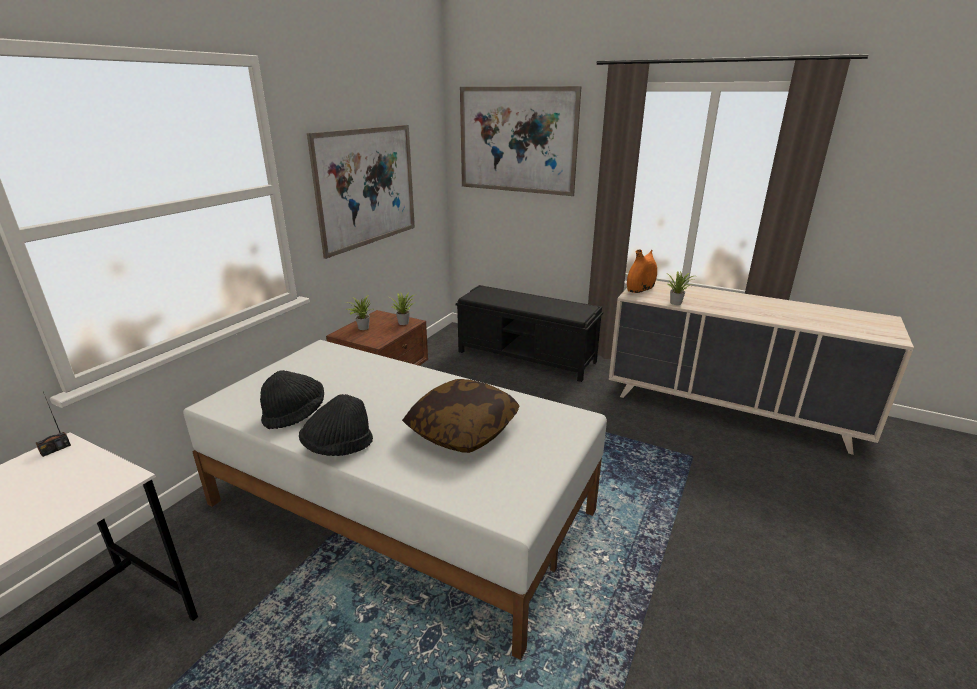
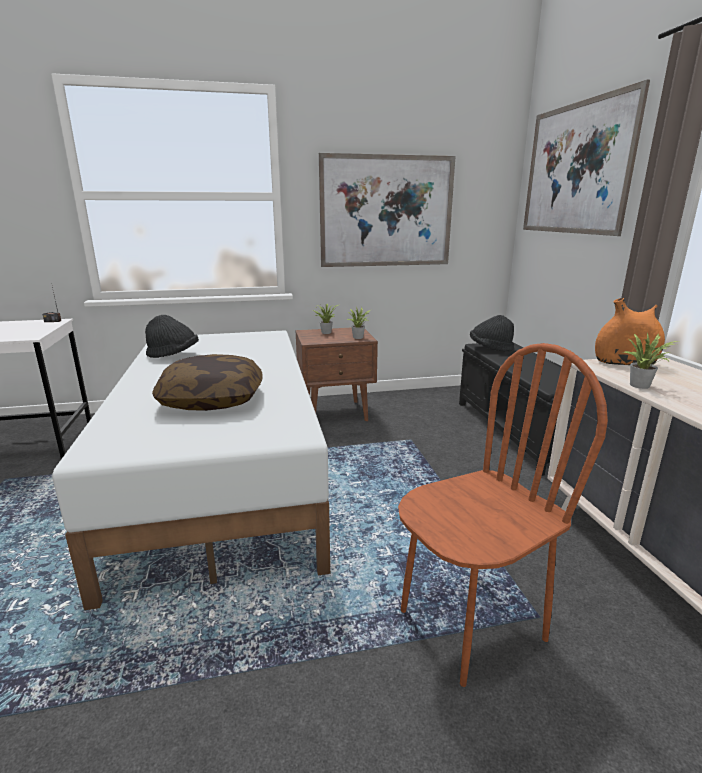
camera: 50 degrees right, 5 degrees down
(338, 447) = (143, 376): black hat -> black hat (490, 348)
(680, 480) = (471, 624): none -> brown chair

